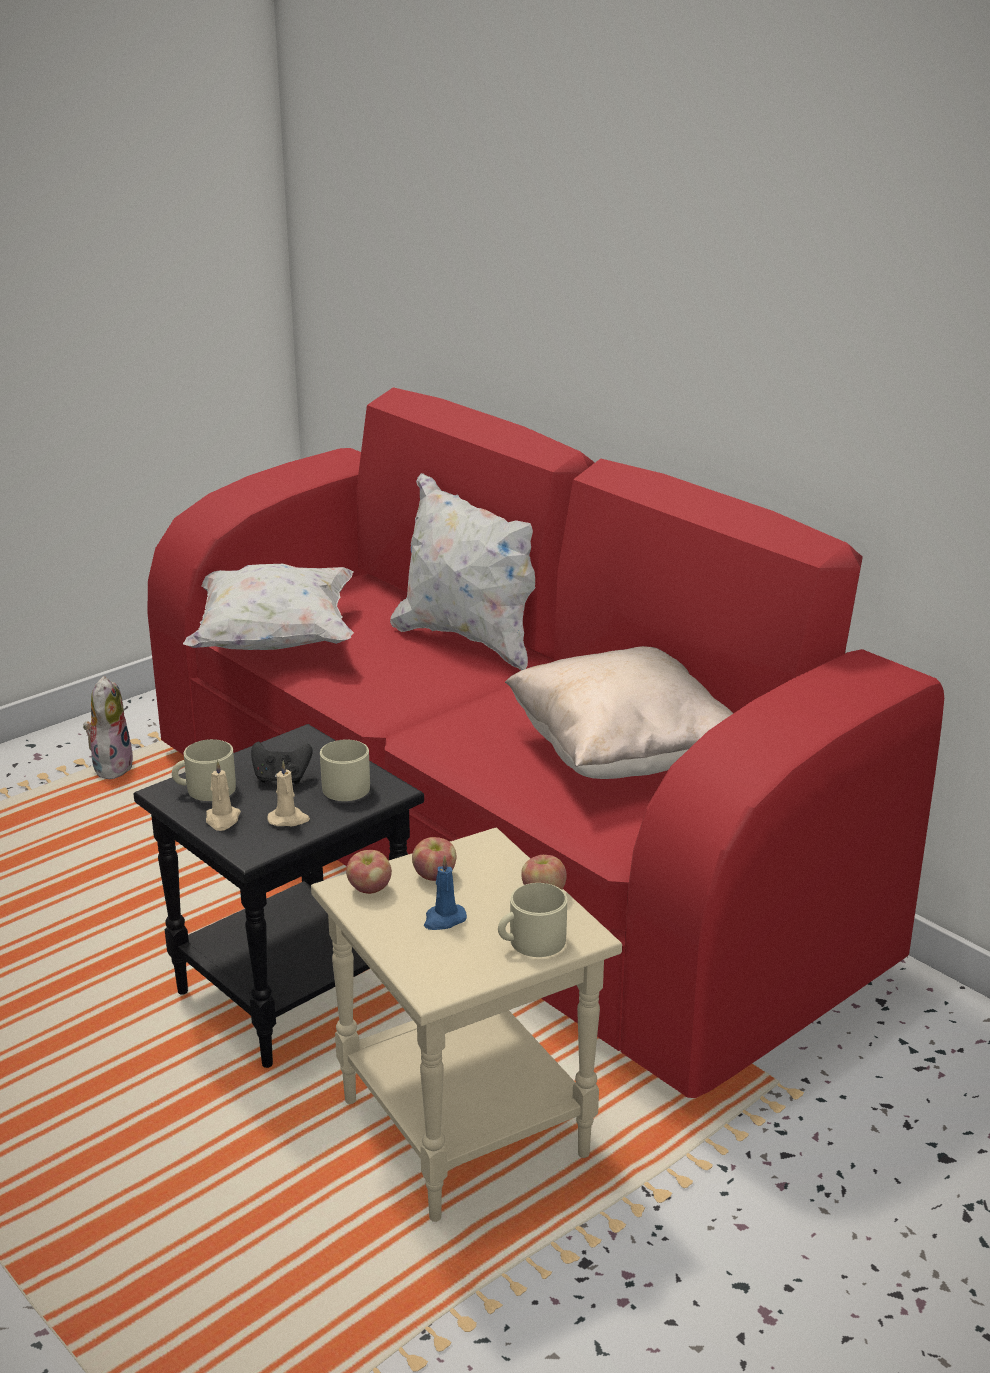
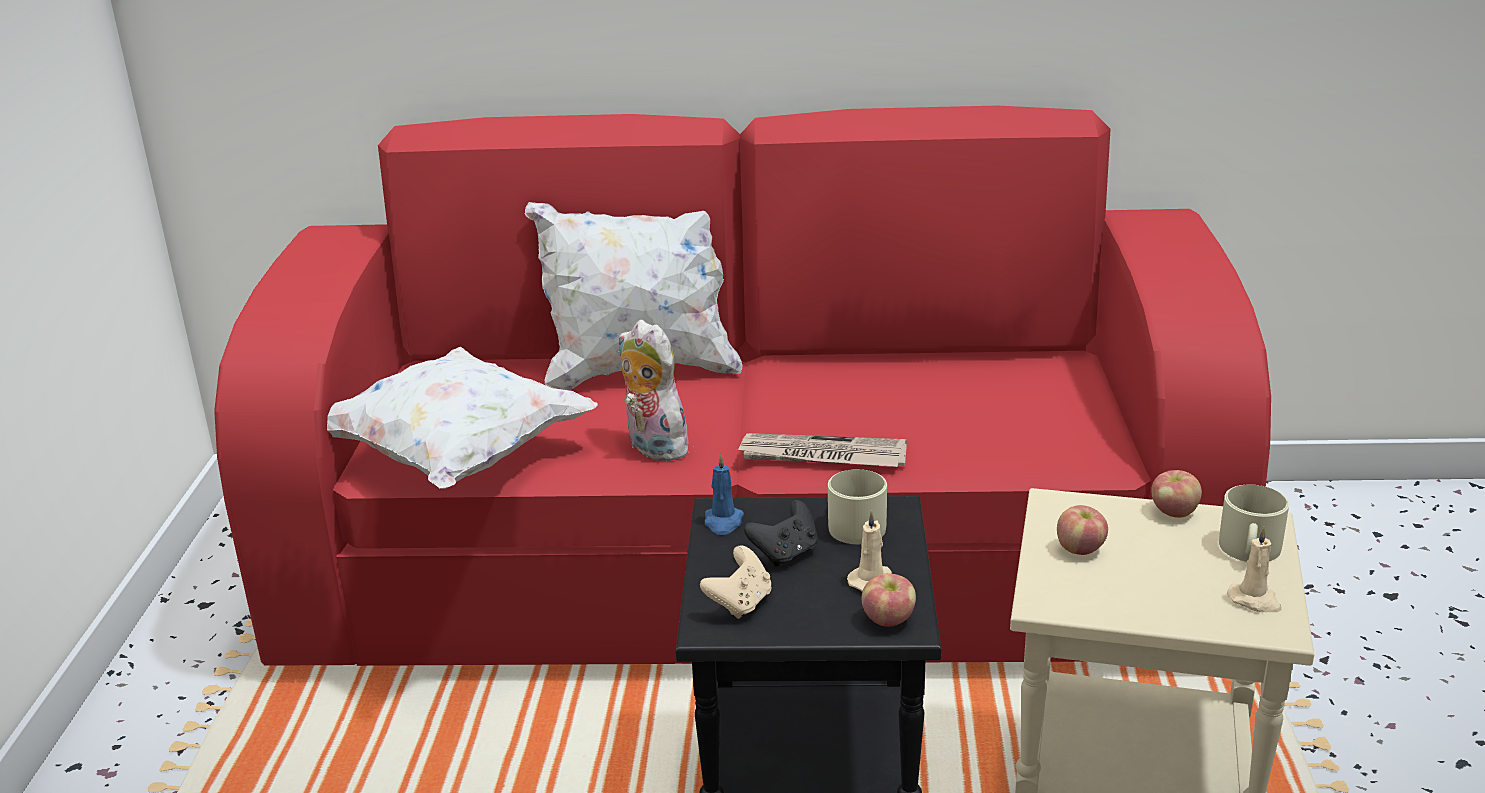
camera: 45 degrees left, 0 degrees up
(111, 766) = (226, 729): plush toy -> plush toy (652, 448)
(205, 789) = (740, 603): beige mug -> beige game controller
(222, 820) = (819, 617): beige candle -> beige candle (1255, 600)
(370, 889) = (1063, 590): apple -> apple (888, 620)
(444, 919) = (1163, 575): blue candle -> blue candle (723, 522)
(455, 746) = (822, 456): none -> newspaper
(623, 755) = (954, 395): beige pillow -> none

